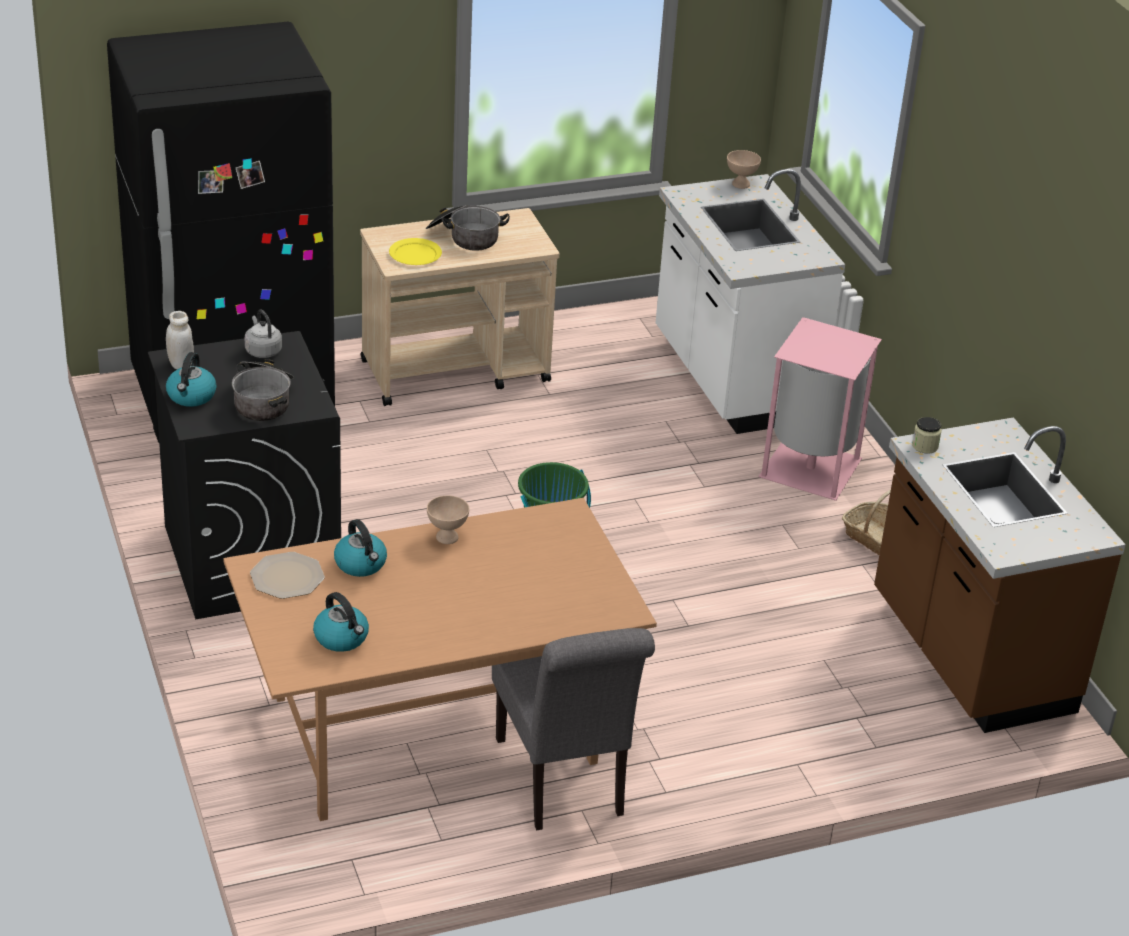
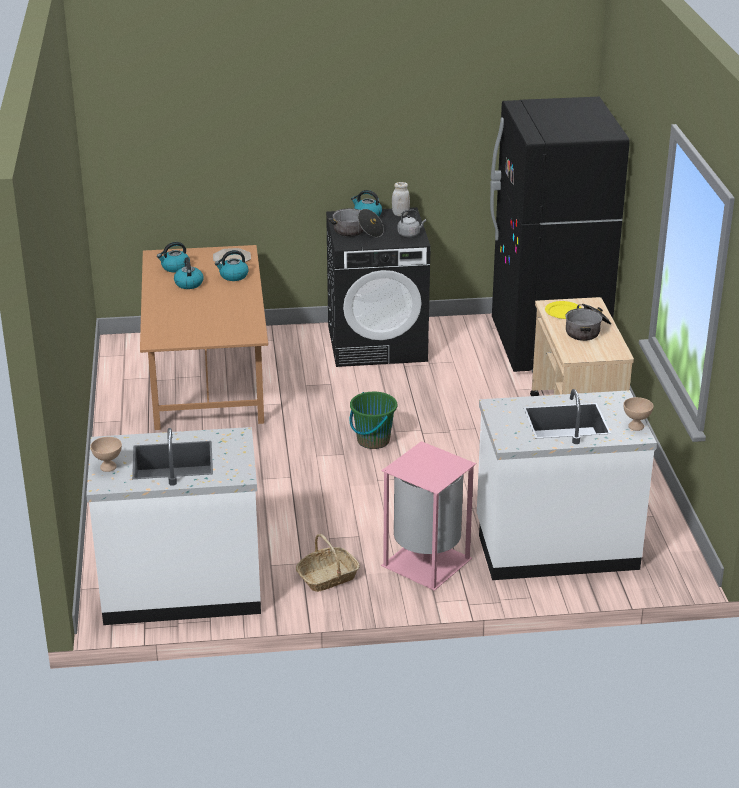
camera: 105 degrees right, 5 degrees down
(403, 610) = (188, 283): none -> kettle
(446, 538) = (246, 299): beige bowl -> beige bowl (107, 467)
(563, 783) = (145, 417): grey chair -> none
(925, 446) = (235, 438): jar -> none
(968, 657) = (182, 588): brown counter -> white counter

